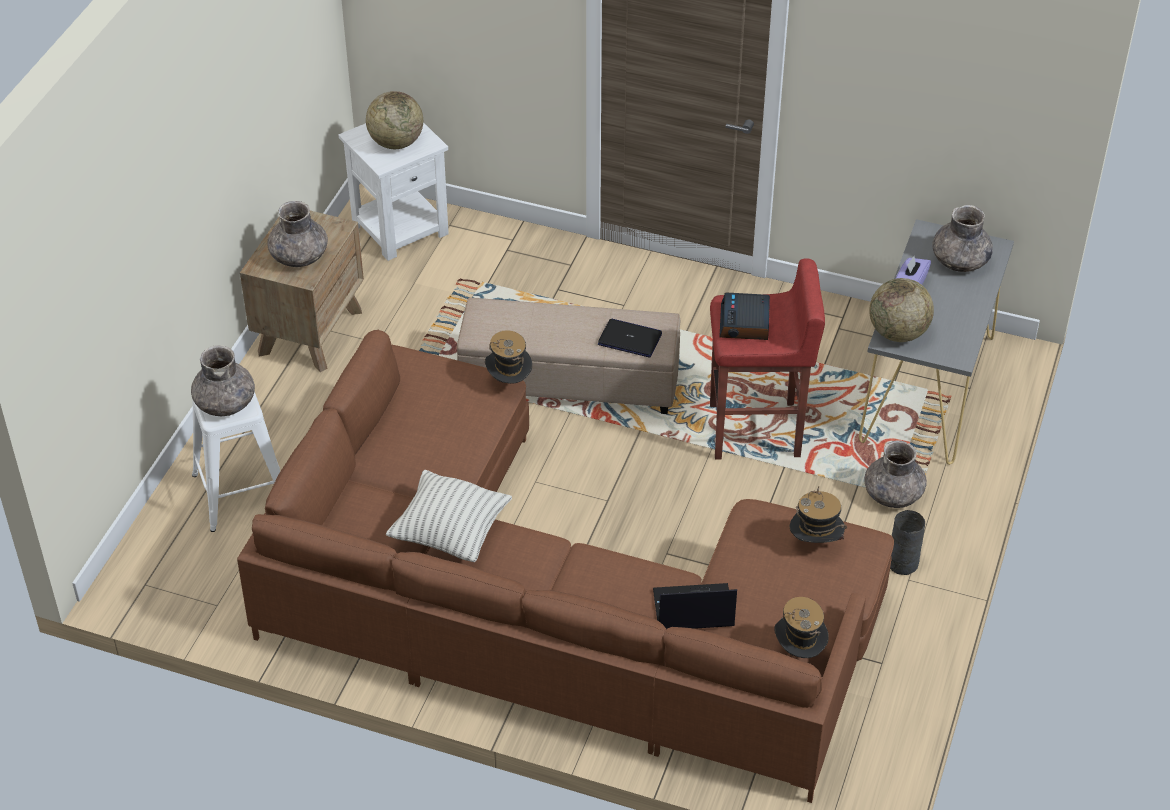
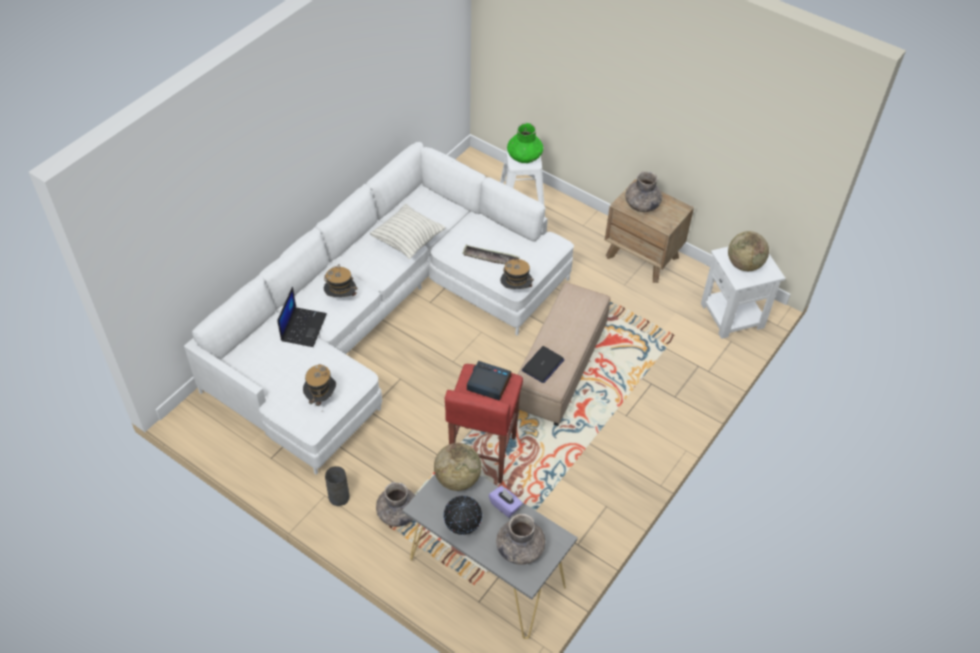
camera: 105 degrees right, 5 degrees up
(225, 403) = (524, 156): grey vase -> green vase
(453, 423) = (490, 258): none -> tray
(551, 609) = (382, 316): brown sofa -> white sofa
(799, 652) = (248, 365): hat -> hat (341, 298)
(962, 313) = (462, 527): none -> globe

